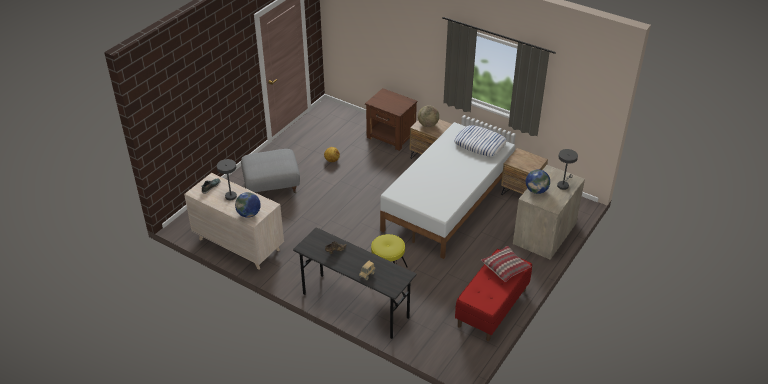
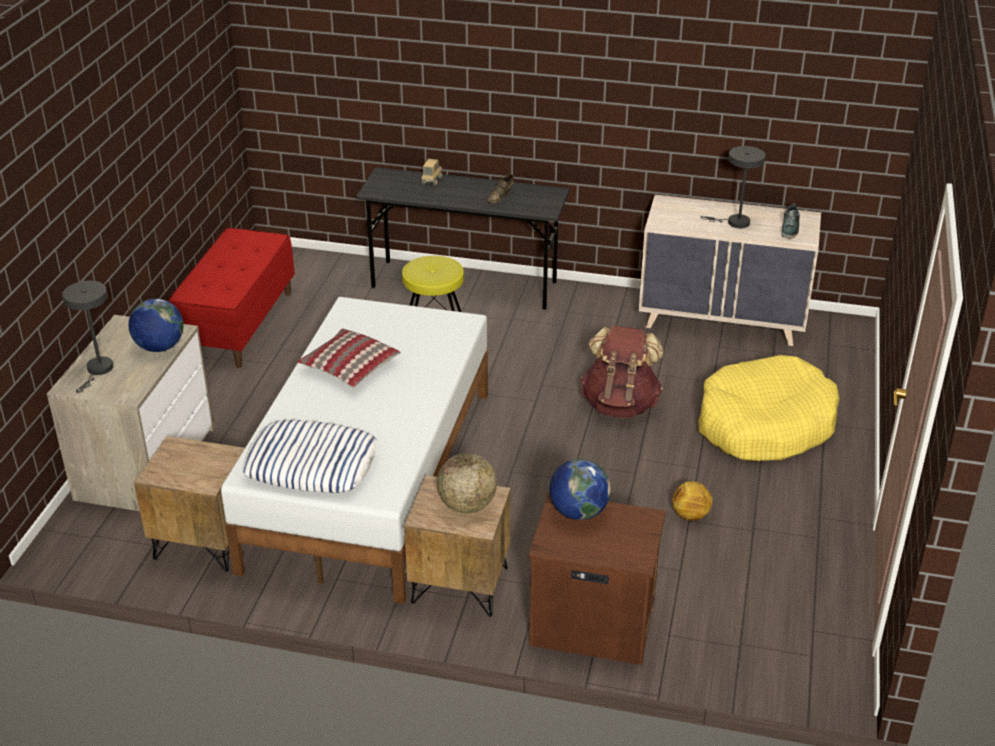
camera: 160 degrees right, 5 degrees down
(249, 214) = (681, 207): globe -> globe (578, 512)
(271, 187) = (764, 425): grey ottoman -> yellow dog bed
(324, 211) = (620, 404): none -> brown backpack
(505, 267) = (215, 285): pillow -> pillow (349, 367)

